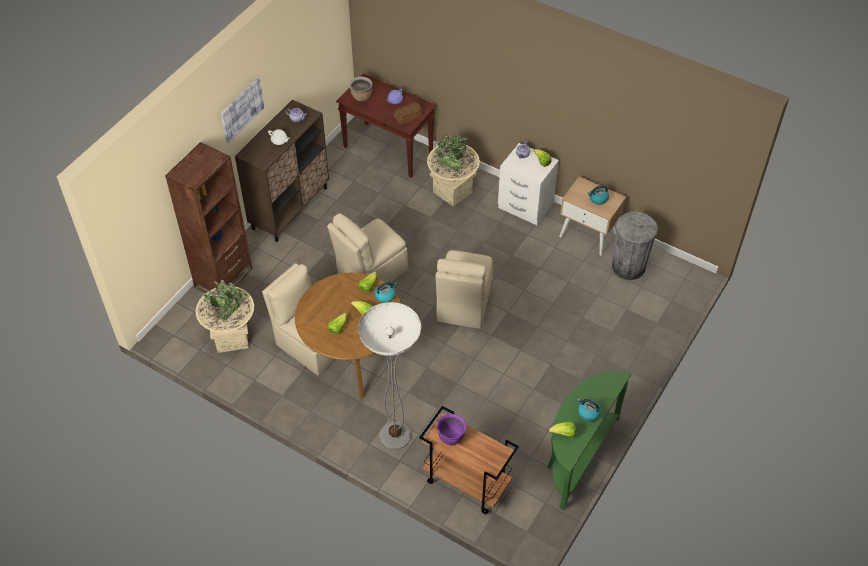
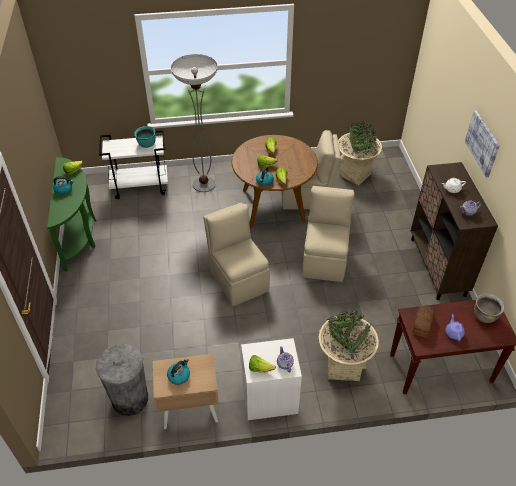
camera: 140 degrees right, 5 degrees down
(223, 277) = (408, 199): brown bookcase -> none
(451, 436) = (147, 144): purple cooking pot -> turquoise cooking pot
(466, 482) = (140, 187): brown cart -> white cart

